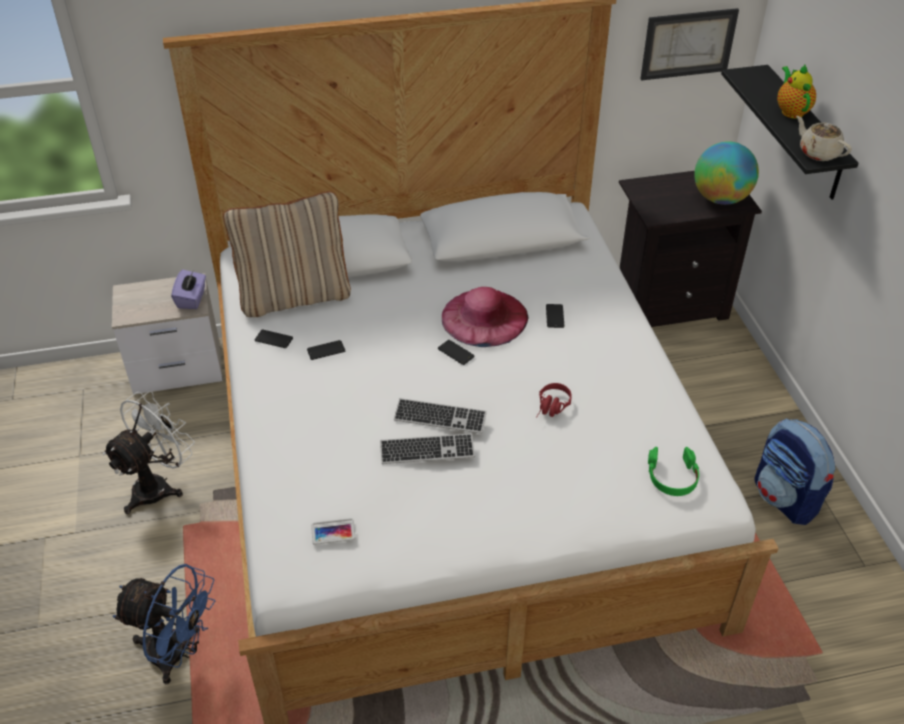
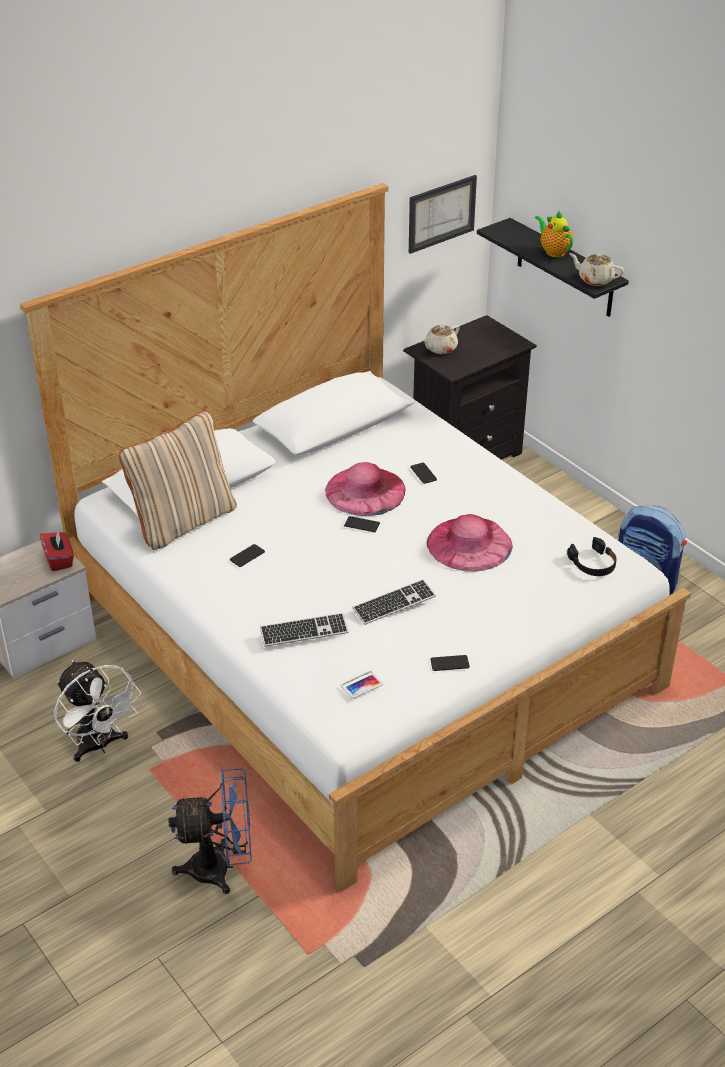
camera: 25 degrees left, 5 degrees down
(158, 485) = (99, 746): white fan -> white fan turned 135 degrees clockwise
(192, 299) = (59, 559): purple tissue box -> red tissue box
(273, 339) = (192, 561): phone -> phone (449, 663)
(440, 418) = (386, 577): keyboard -> keyboard (304, 631)
(551, 408) = (469, 544): red headphones -> pink hat
(656, 189) = (440, 348): none -> beige teapot
(672, 477) = (593, 563): green headphones -> black headphones
(720, 198) = (497, 343): globe -> none

